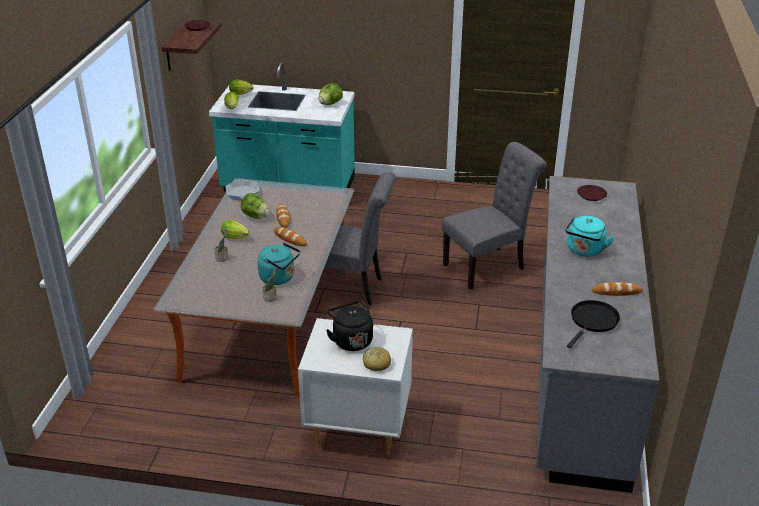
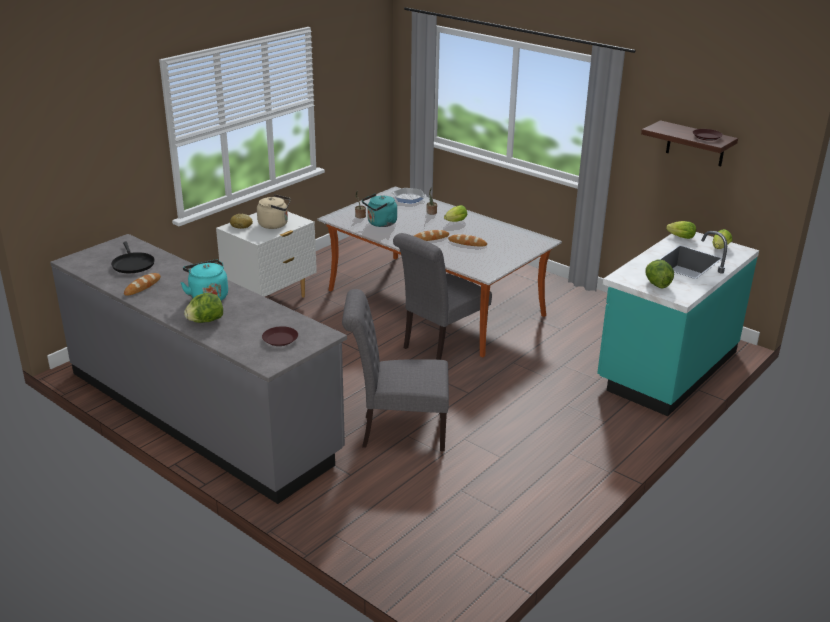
camera: 120 degrees right, 5 degrees down
(243, 193) = (528, 238): frying pan -> frying pan (408, 198)
(255, 216) = (481, 234): lettuce -> lettuce (205, 321)
(351, 340) = (275, 224): black kettle -> beige kettle
(488, 266) = (397, 432): grey chair -> grey chair turned 90 degrees clockwise

